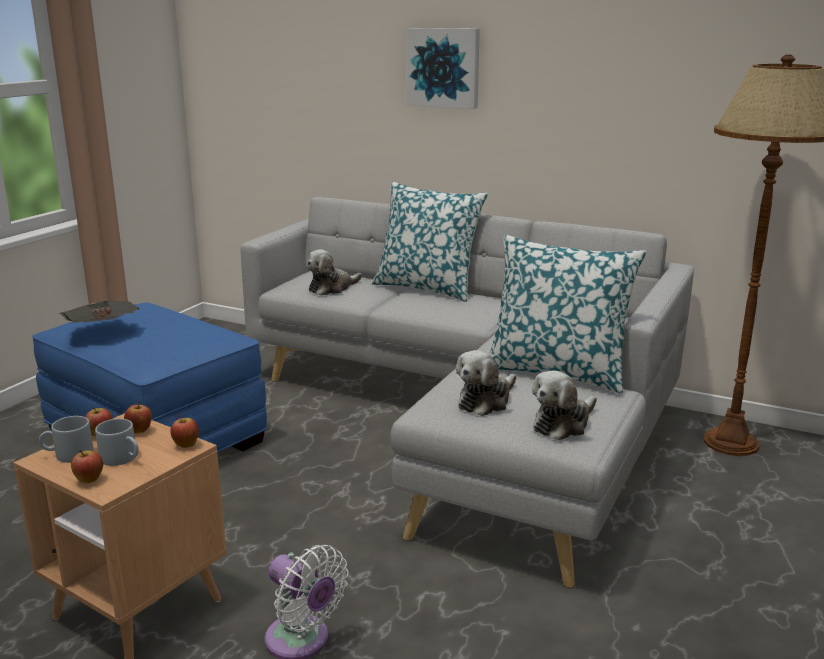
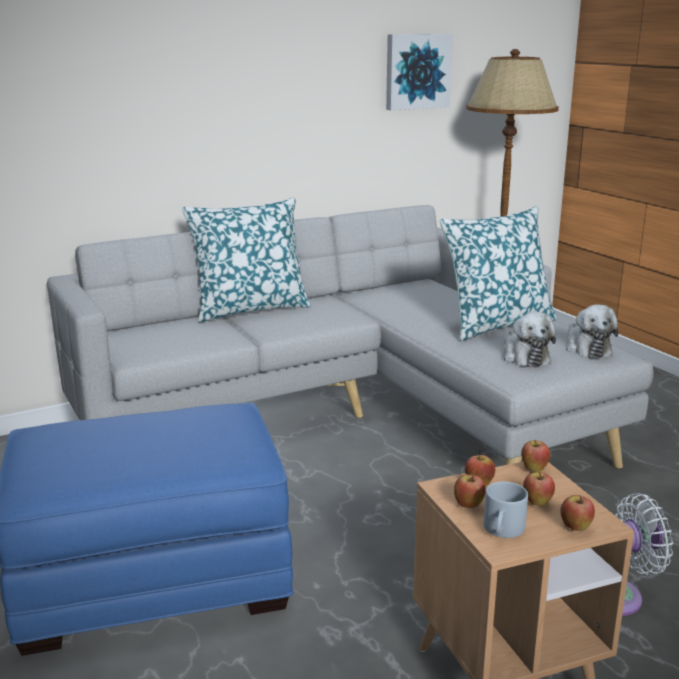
camera: 55 degrees left, 0 degrees up
(103, 332) = (110, 464): newspaper -> none
(123, 458) = (537, 503): grey mug -> apple
(332, 288) = (179, 338): plush toy -> none
(444, 67) = (206, 77): picture -> picture (417, 71)

